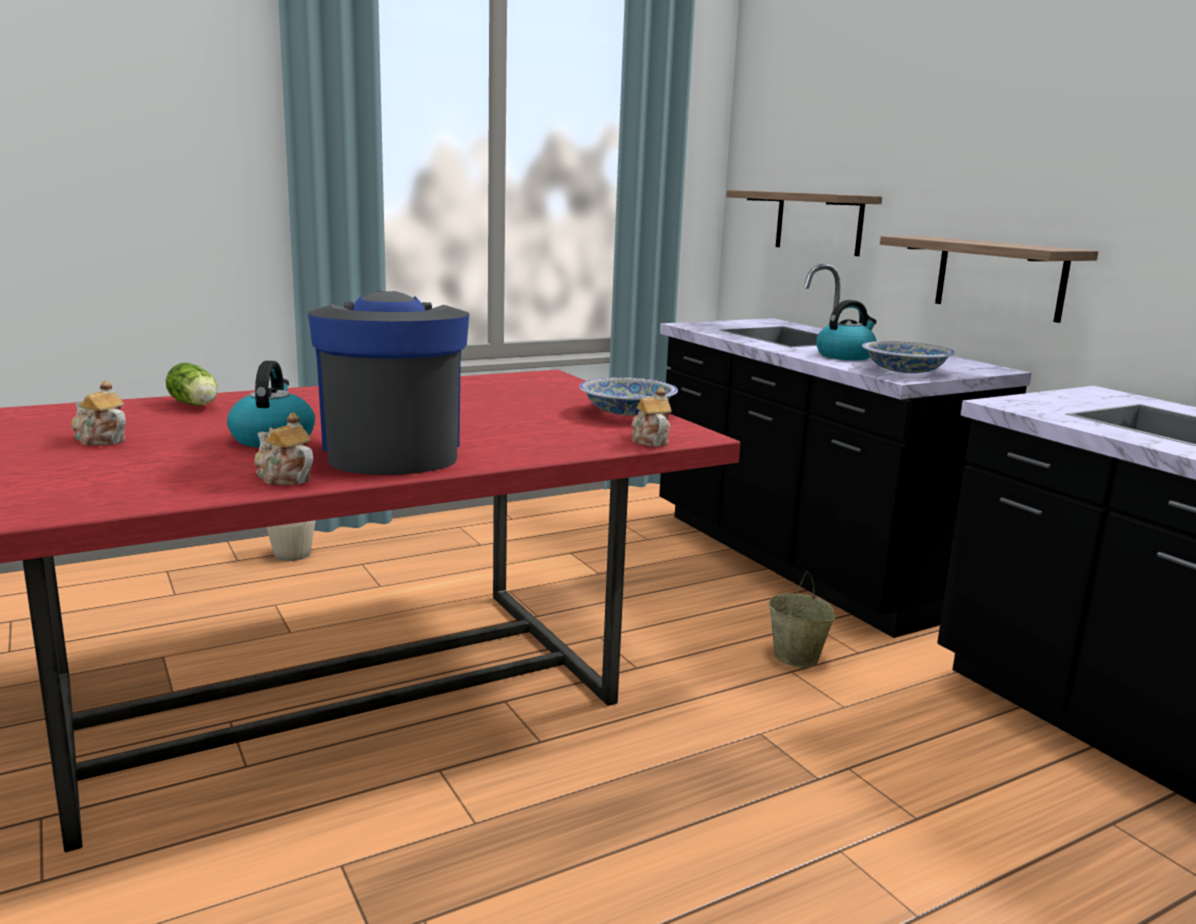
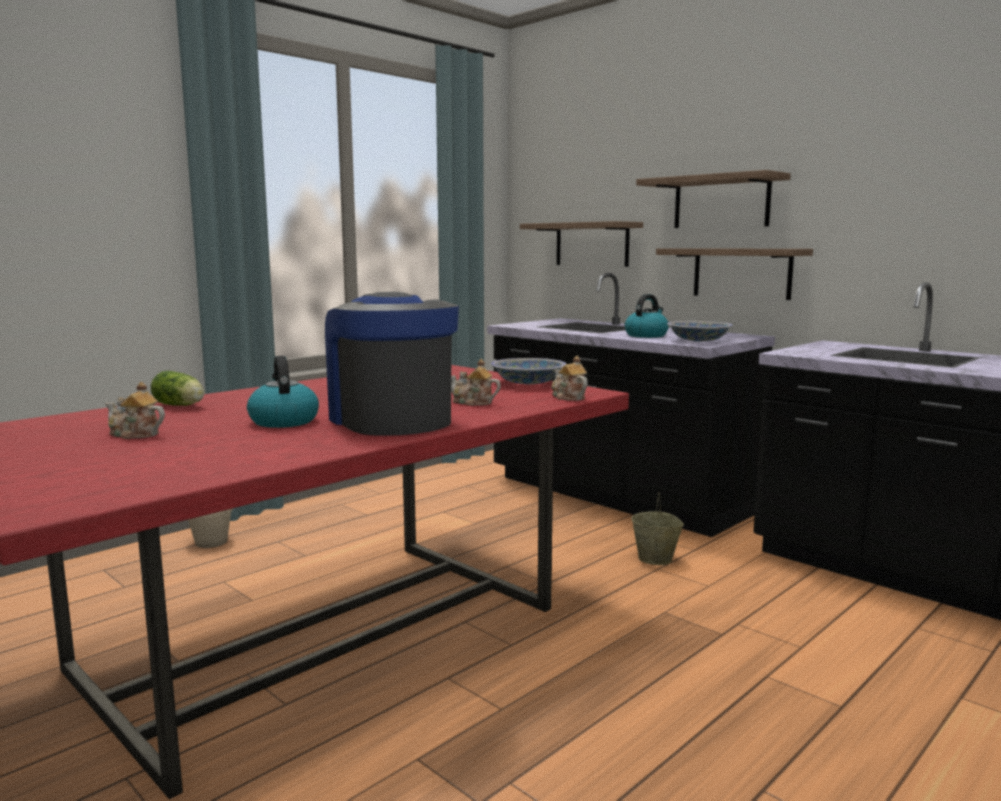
camera: 15 degrees left, 5 degrees down
(283, 478) = (333, 443): teapot -> teapot (473, 403)
(983, 174) = (721, 202): none -> shelf

